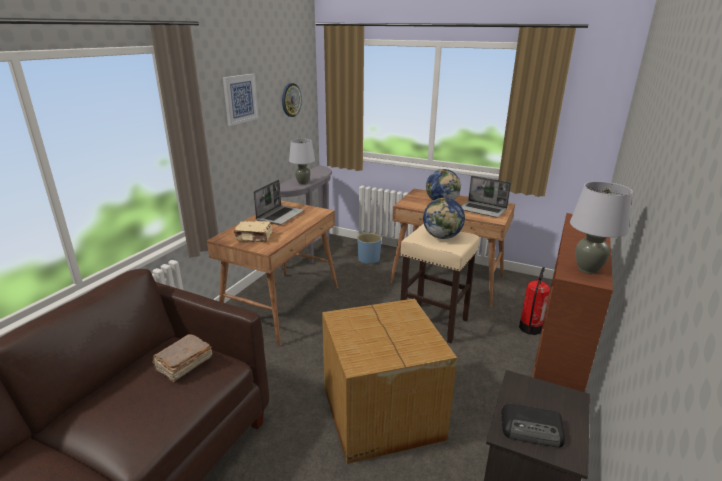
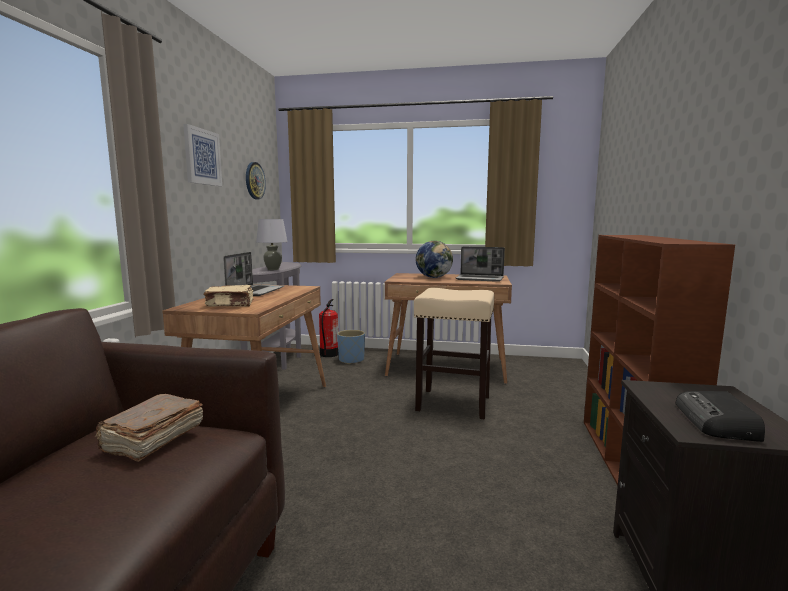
camera: 15 degrees left, 15 degrees down
(380, 414) = (441, 503): cardboard box -> none
(442, 237) = (457, 293): globe -> none
(530, 328) = (557, 396): fire extinguisher -> fire extinguisher (329, 354)
(532, 429) = (717, 422): radio -> radio turned 105 degrees clockwise
(587, 269) = (684, 241): grey table lamp -> none

